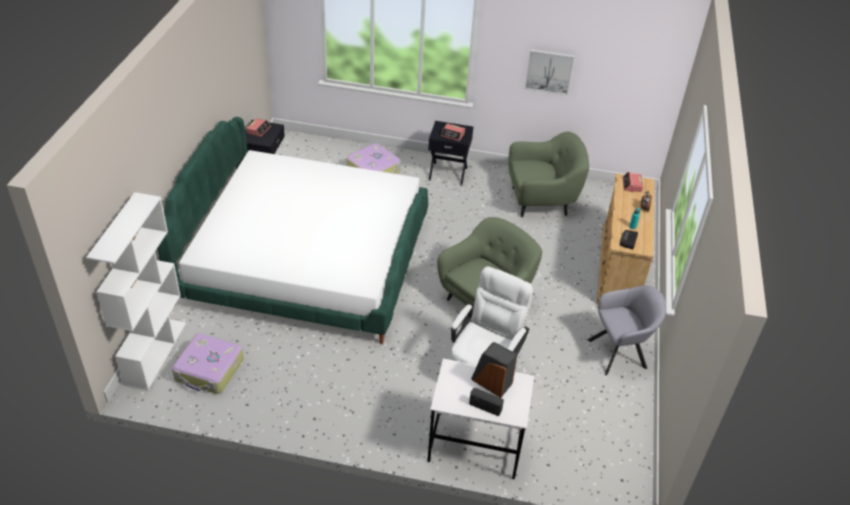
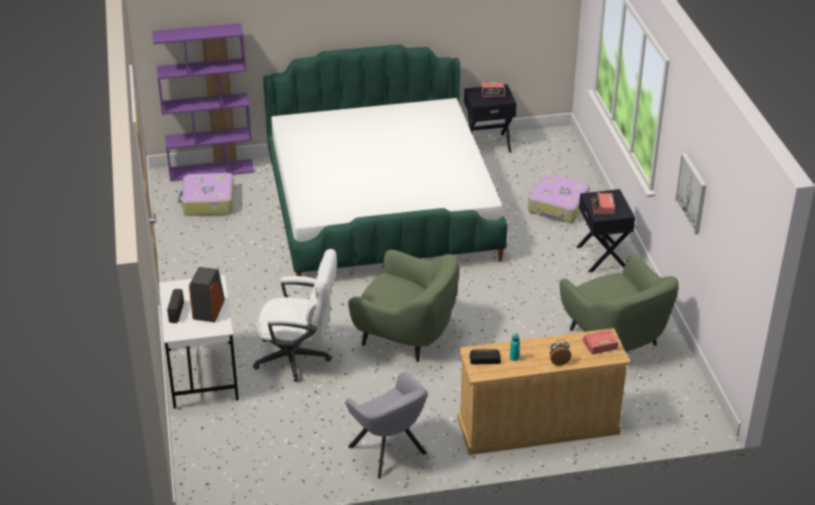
camera: 70 degrees right, 5 degrees down
(155, 353) = (212, 170): white bookcase -> purple bookcase

